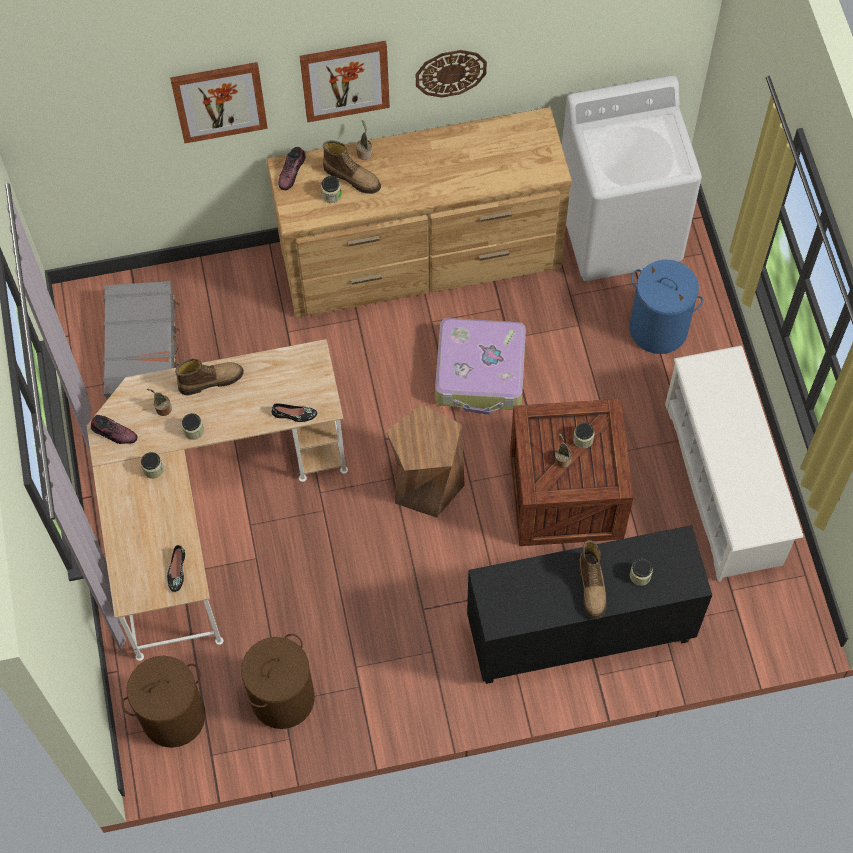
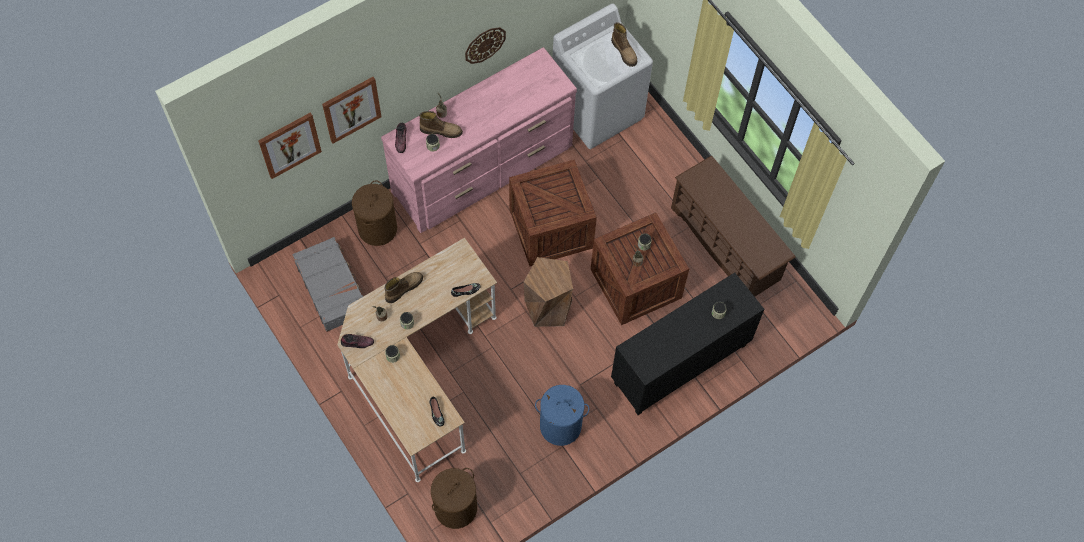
camera: 25 degrees left, 0 degrees up
(282, 697) = (518, 470): brown laundry basket -> brown laundry basket (377, 228)
(345, 80) = (424, 70): picture -> picture (289, 144)
(421, 258) = (483, 169): brown dresser -> pink dresser
(481, 372) = (551, 227): suitcase -> crate
(592, 587) = (693, 330): boot -> boot (624, 52)
(658, 328) = (646, 163): blue laundry basket -> blue laundry basket (560, 426)
(723, 485) = (726, 244): white shoe rack -> brown shoe rack

